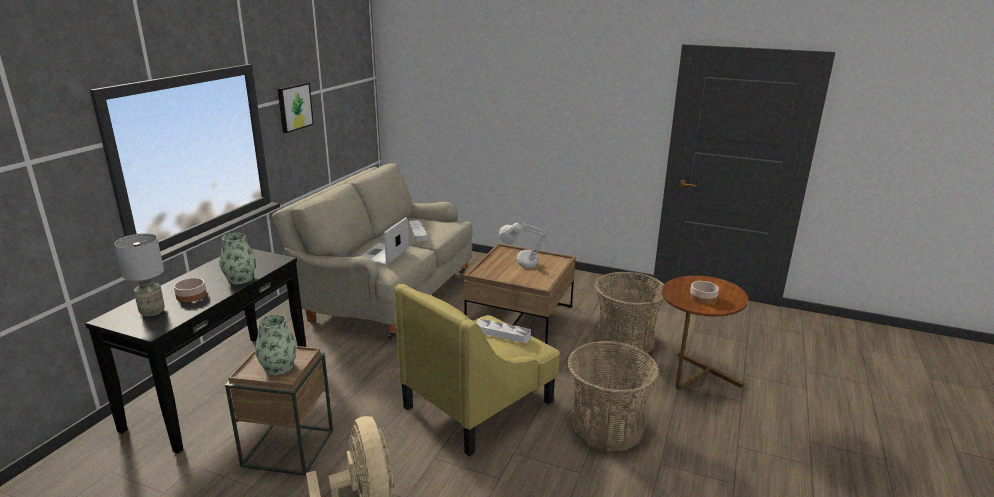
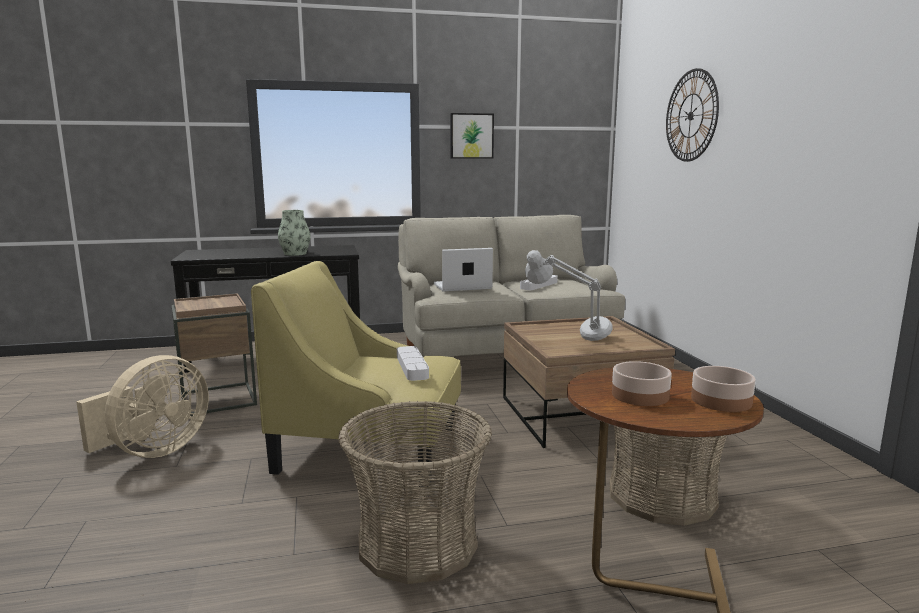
camera: 55 degrees right, 10 degrees down
(153, 311) = (216, 253): grey table lamp -> none
(191, 296) = (251, 253): bowl -> bowl (721, 401)
(278, 367) = (204, 305): vase -> none
(480, 82) = (691, 115): none -> wall clock

